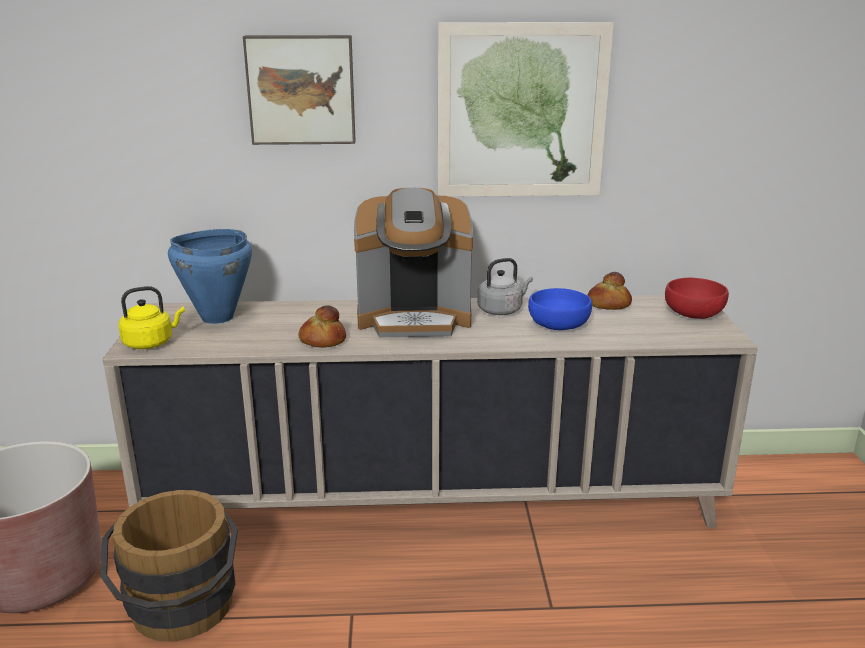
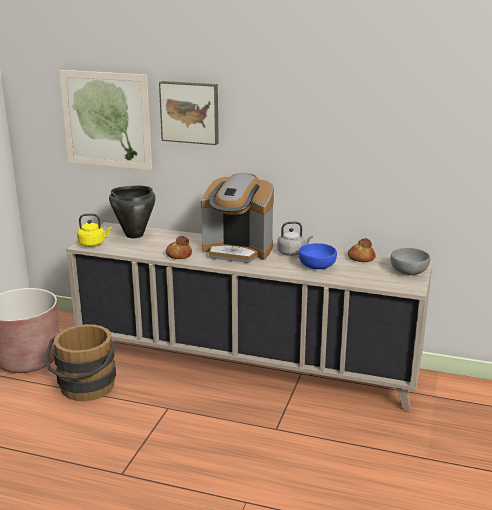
camera: 20 degrees right, 0 degrees up
(216, 317) = (134, 235): blue cooking pot -> black cooking pot
(522, 112) = (314, 134): picture -> picture (106, 120)
(693, 313) = (409, 271): red bowl -> grey bowl

